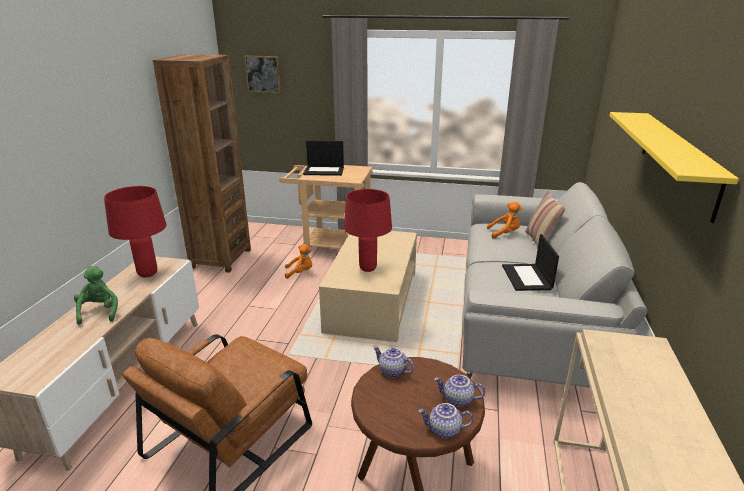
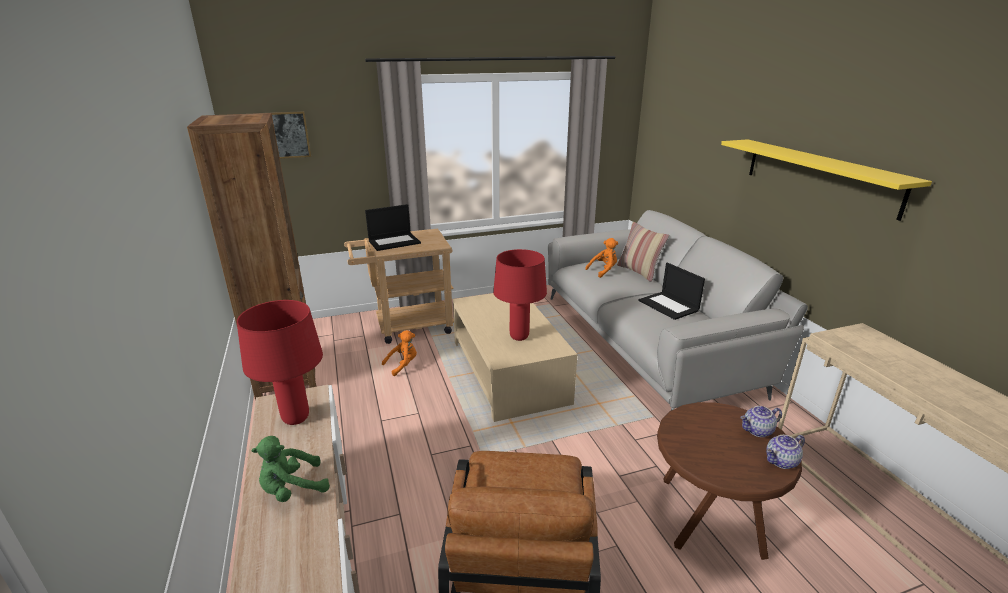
camera: 30 degrees left, 0 degrees up
(99, 312) = (292, 489): green plush toy -> green plush toy turned 75 degrees counterclockwise
(392, 371) = (680, 427): teapot -> none

